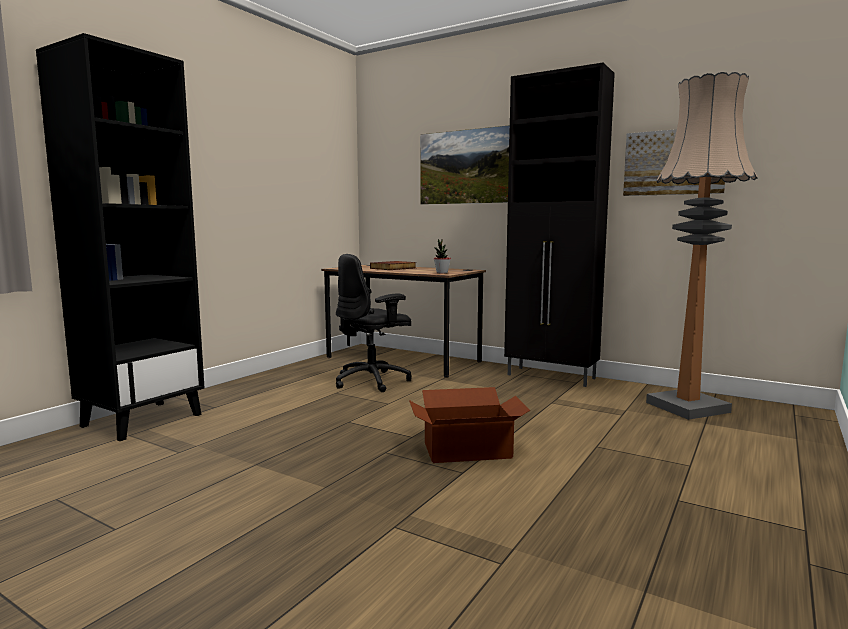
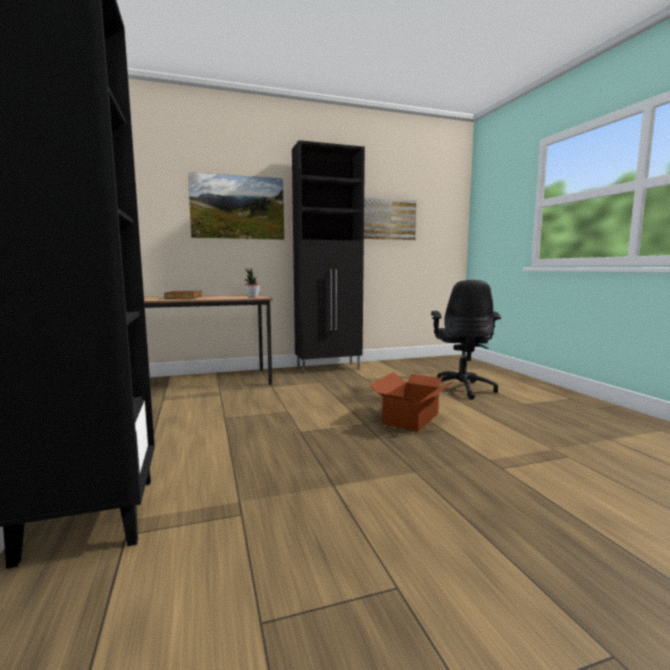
camera: 50 degrees left, 0 degrees up
(373, 381) = (228, 402): black office chair -> black office chair (461, 389)
(687, 407) = (423, 366): floor lamp -> none

